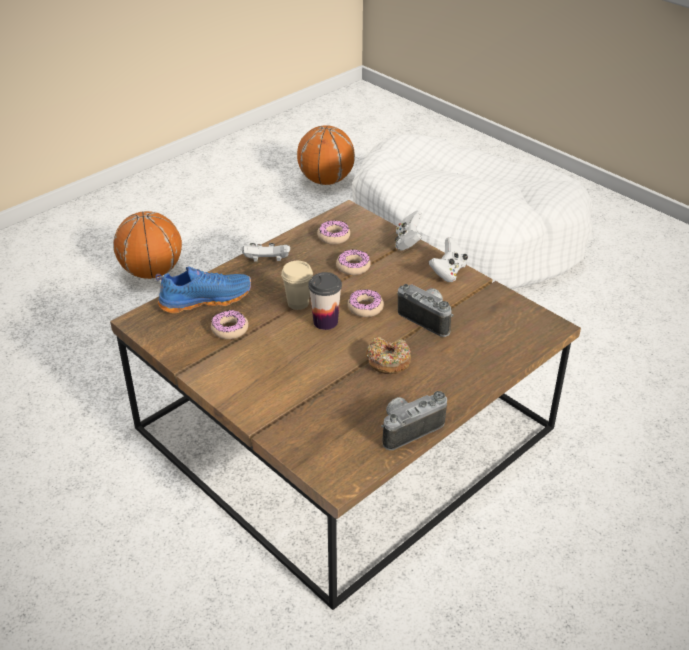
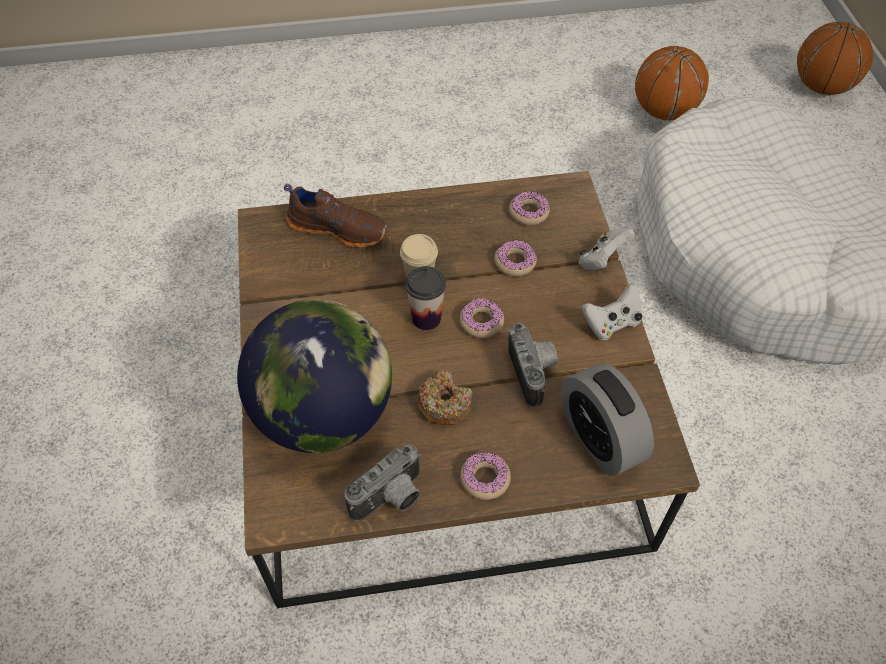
camera: 35 degrees right, 15 degrees up
(152, 272) = (407, 146): basketball -> basketball (822, 87)
(205, 299) = (338, 228): blue shoe -> brown shoe
(230, 329) = (330, 276): donut -> donut (485, 479)
(267, 262) = (434, 212): white game controller -> none
(311, 407) = (323, 414): none -> globe
(408, 428) = (391, 499): camera -> camera turned 135 degrees clockwise
(502, 333) = (599, 439): none -> alarm clock

